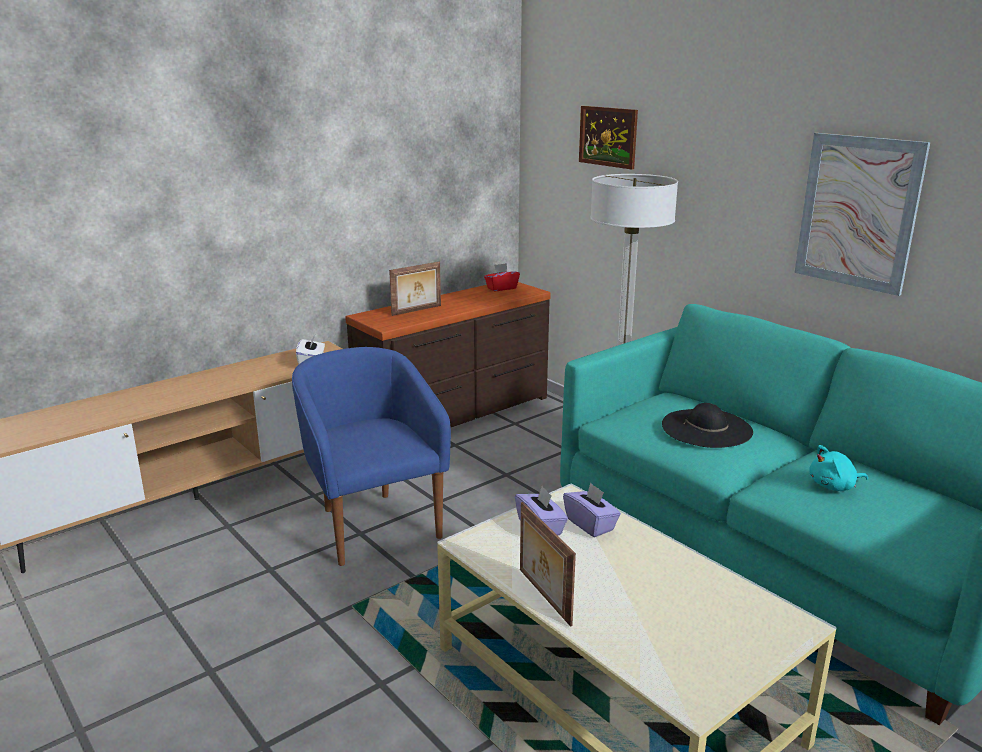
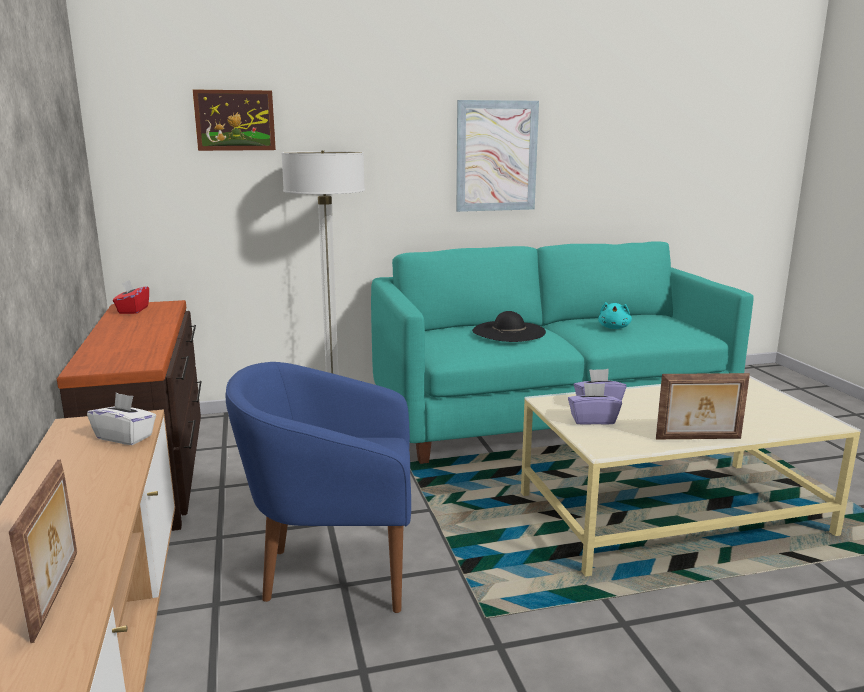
camera: 65 degrees left, 5 degrees down
(417, 310) = (123, 346): picture frame -> picture frame (58, 594)

